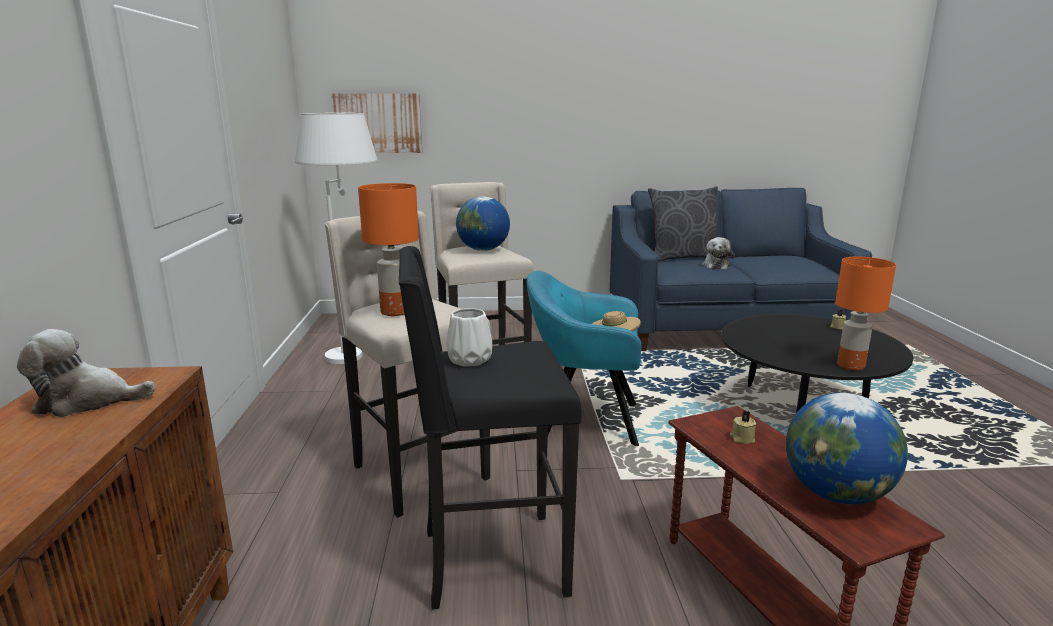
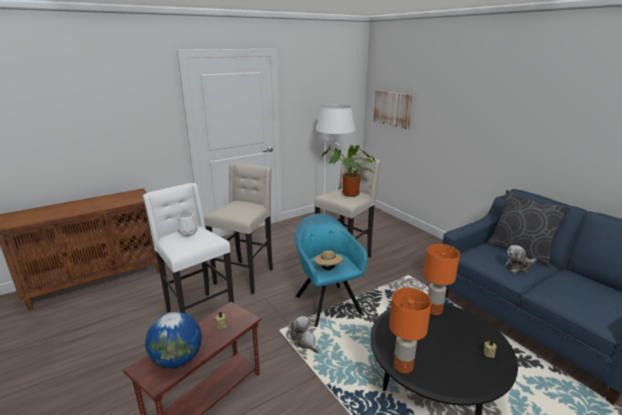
camera: 60 degrees right, 5 degrees up
(87, 401) = (122, 198): plush toy -> plush toy (305, 342)
(395, 312) = (233, 207): orange table lamp -> orange table lamp (434, 310)
(483, 250) = (349, 194): globe -> potted plant
(490, 562) = (198, 314): black stool -> white stool

